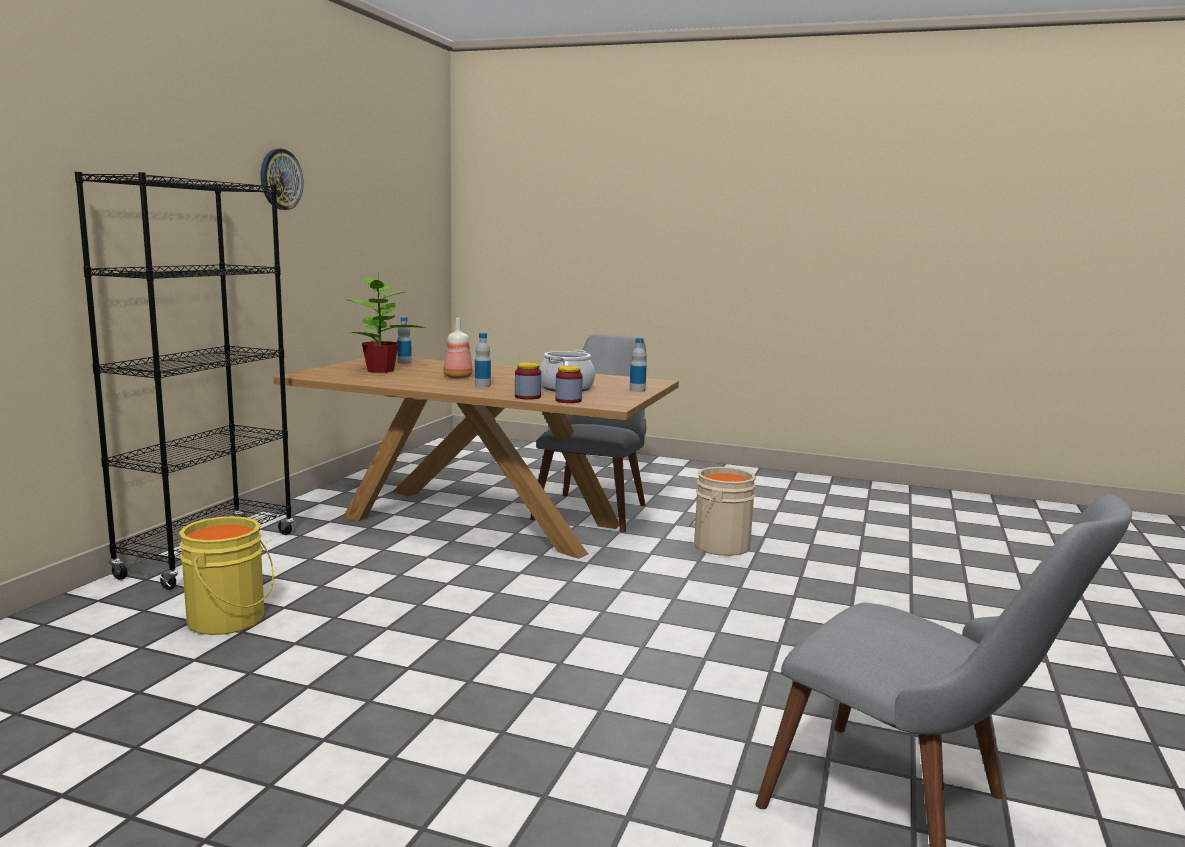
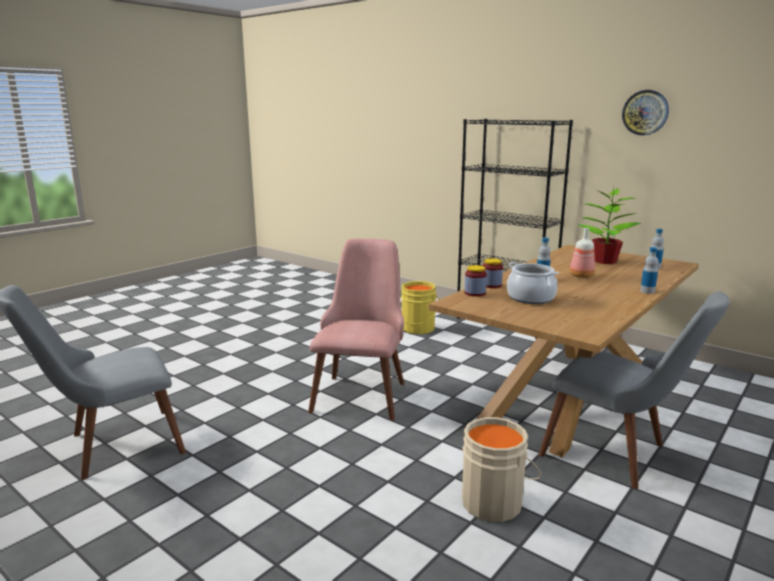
camera: 110 degrees right, 5 degrees up
(538, 630) = (362, 390): none -> pink chair
(637, 390) = (525, 318): bottle -> bottle (647, 291)

